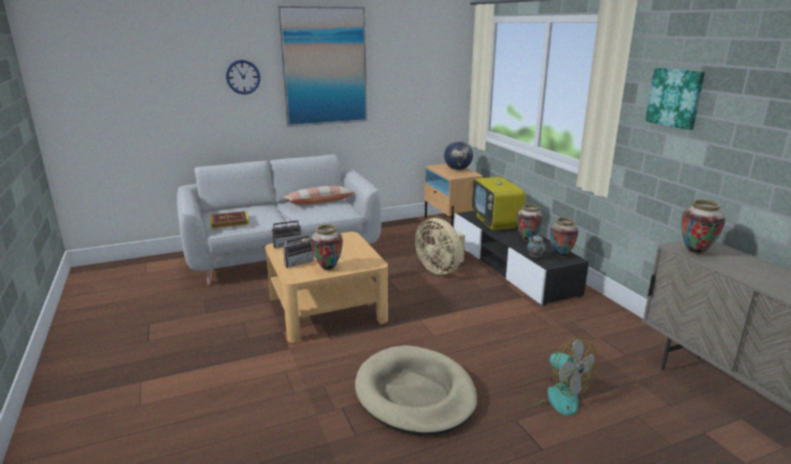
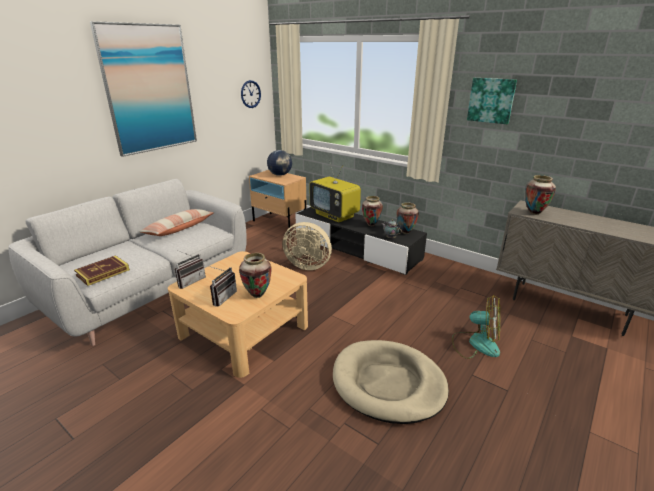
camera: 30 degrees left, 5 degrees up
(243, 77) = (62, 106): wall clock -> wall clock (250, 94)

